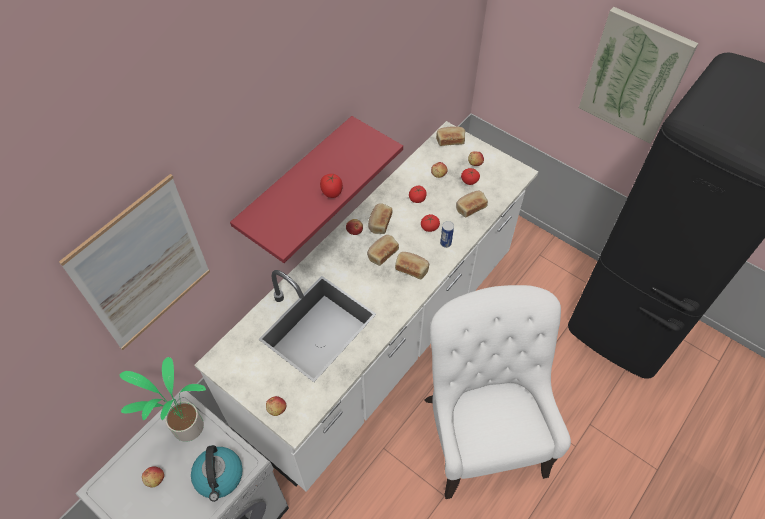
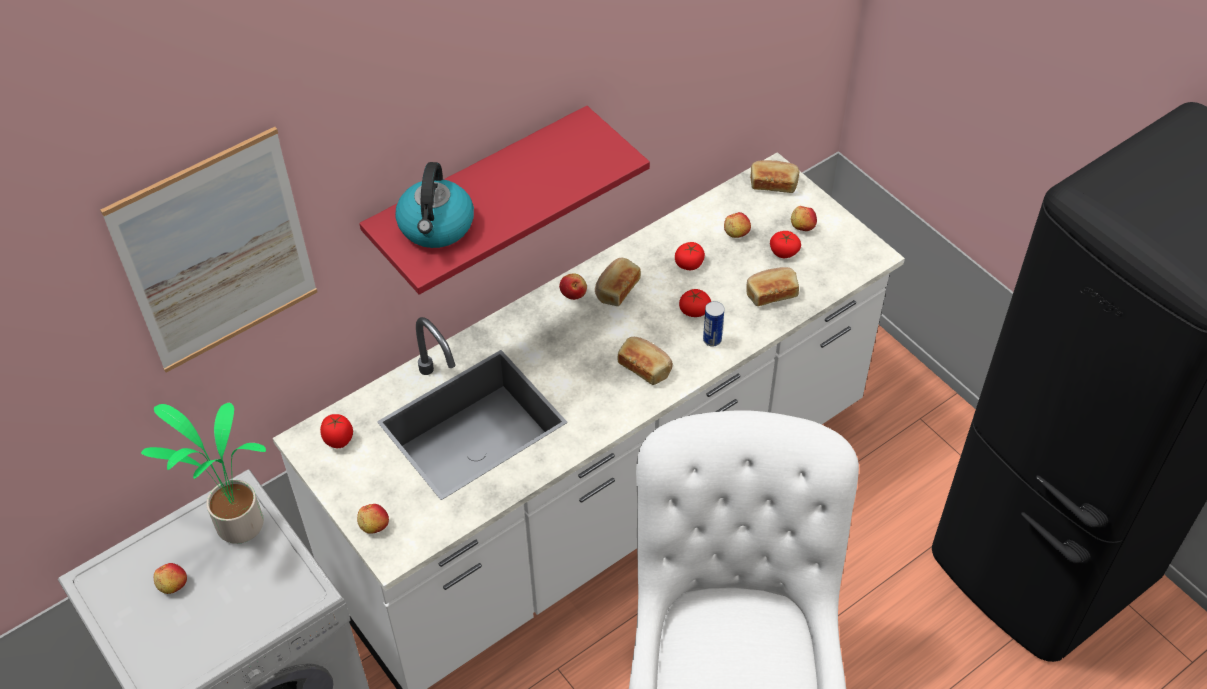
camera: 15 degrees right, 5 degrees down
(219, 477) = (264, 602): kettle -> kettle (436, 227)
(332, 193) = (519, 209): tomato -> tomato (339, 440)
(382, 253) = (605, 335): bread -> none
(634, 76) = (1071, 123): picture -> none

